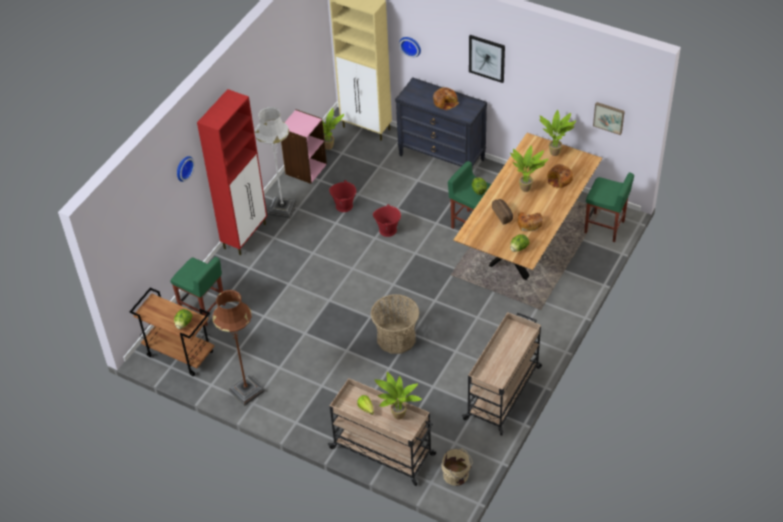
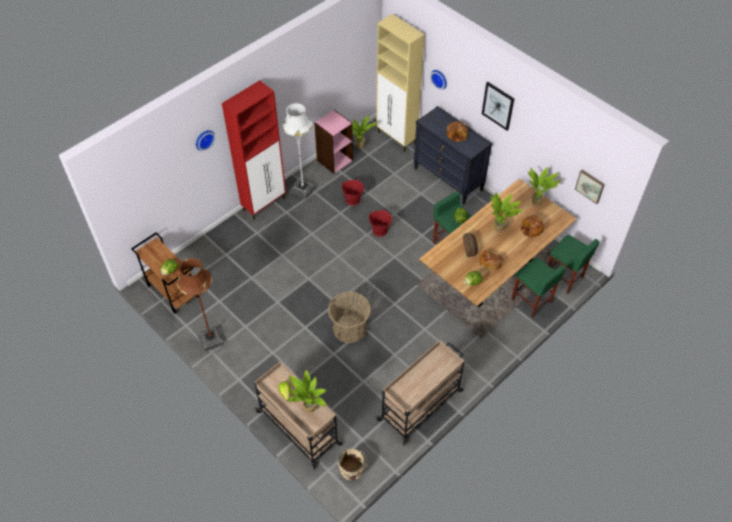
camera: 15 degrees right, 5 degrees up
(203, 309) = (206, 258): green stool -> green stool (531, 301)

